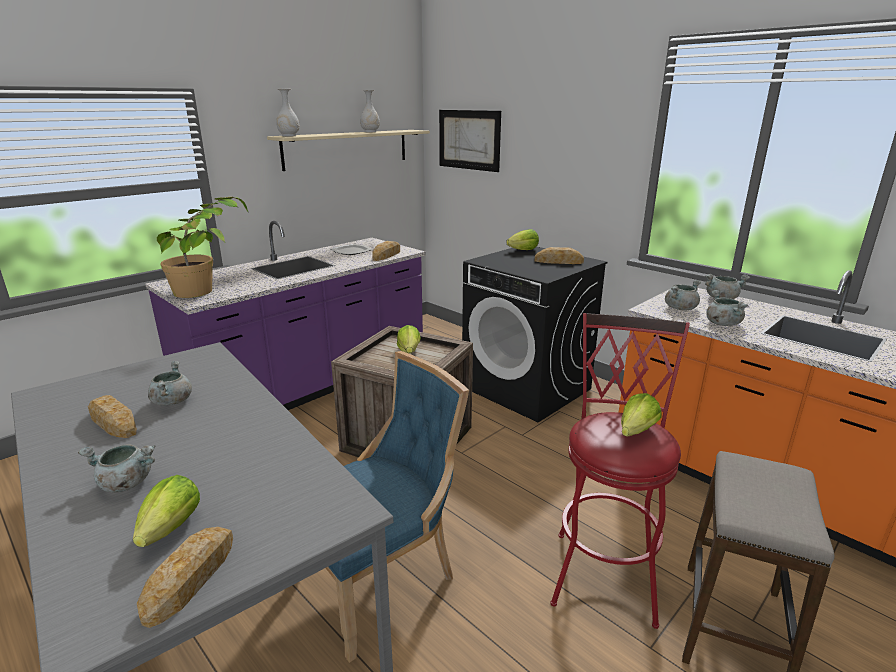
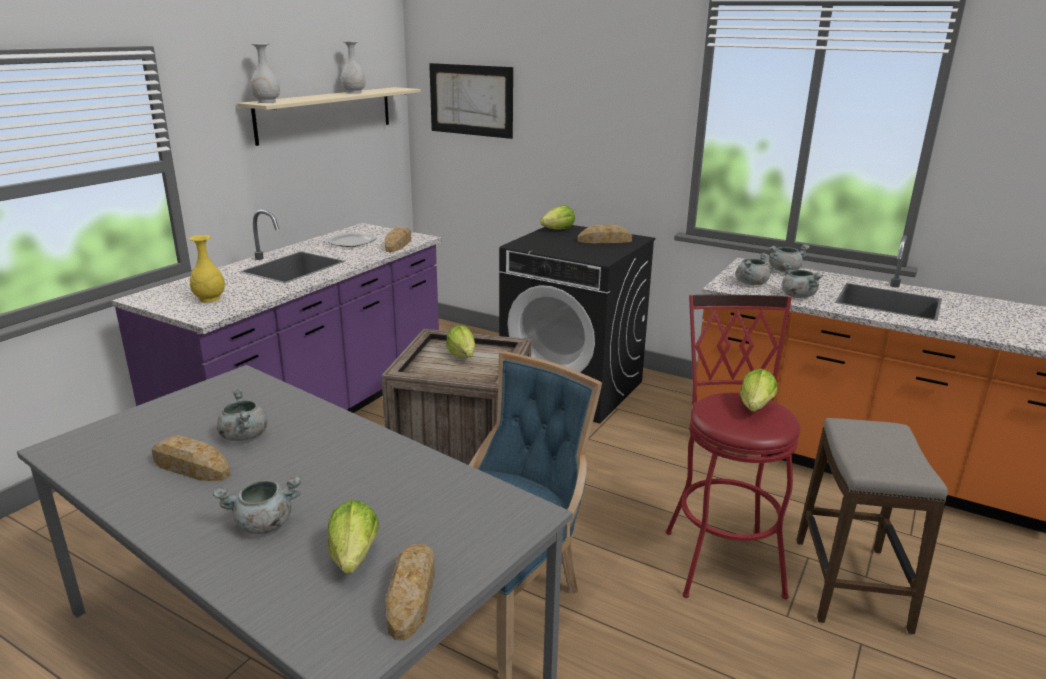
camera: 15 degrees left, 0 degrees up
(211, 287) = (209, 299): potted plant -> yellow vase

